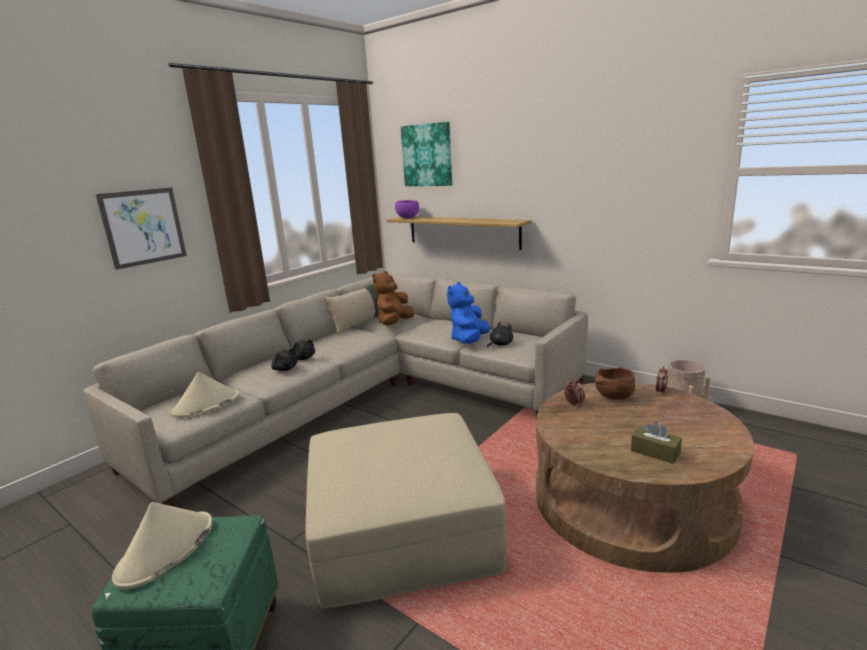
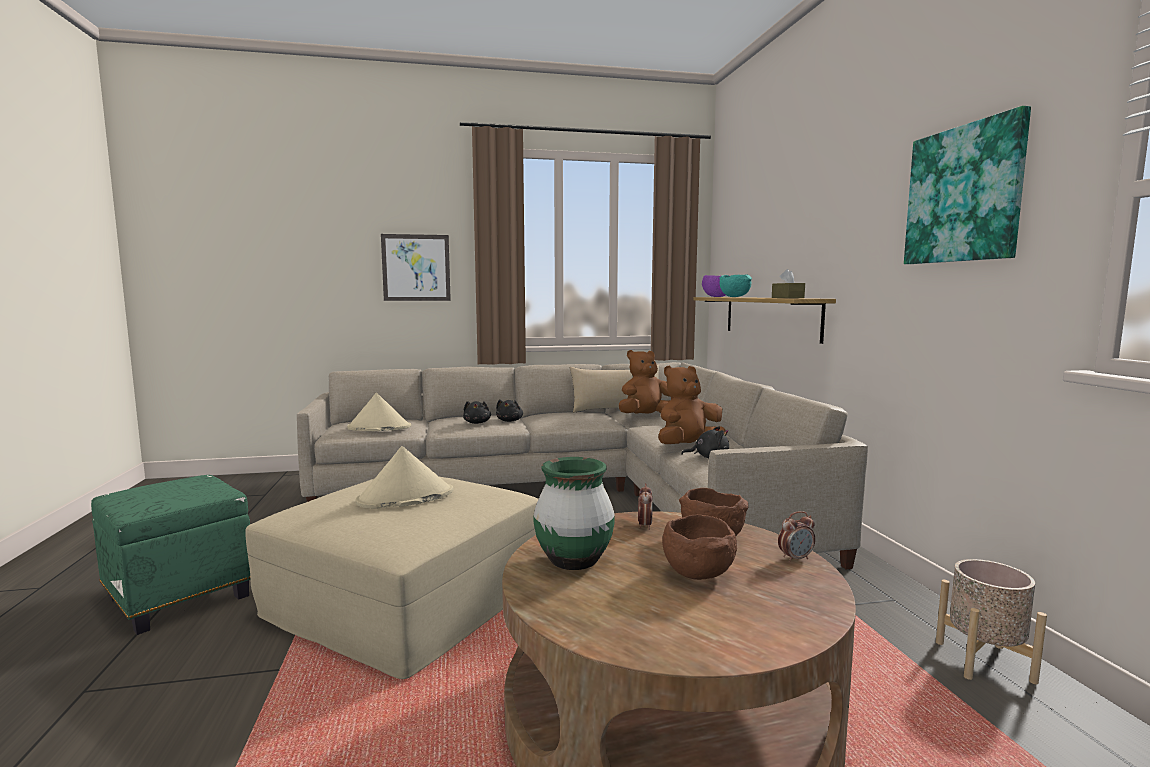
camera: 40 degrees right, 10 degrees down
(166, 550) = (166, 486): beige hat -> beige hat (405, 497)
(427, 155) = (749, 217): picture -> picture (964, 194)
(430, 218) = (735, 297): none -> turquoise bowl
(469, 340) = (688, 447): blue plush toy -> brown plush toy
(595, 441) = (573, 561): none -> green vase
(649, 419) = (696, 573): none -> brown bowl
(655, 452) = (612, 601): brown tissue box -> brown tissue box (787, 298)

